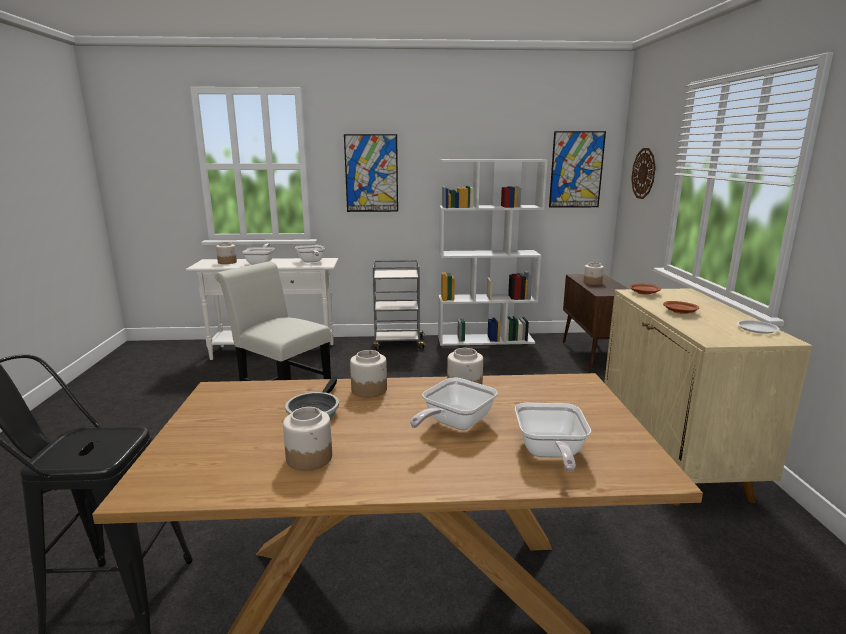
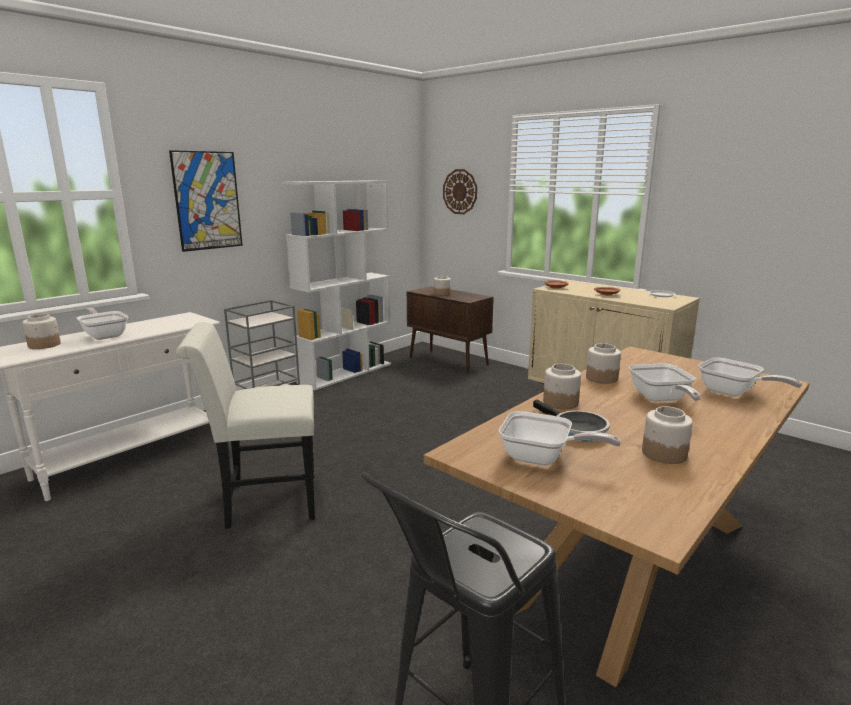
camera: 45 degrees left, 0 degrees up
(311, 262) = (173, 321): frying pan -> frying pan (542, 458)
(576, 170) = (393, 190): picture -> none

